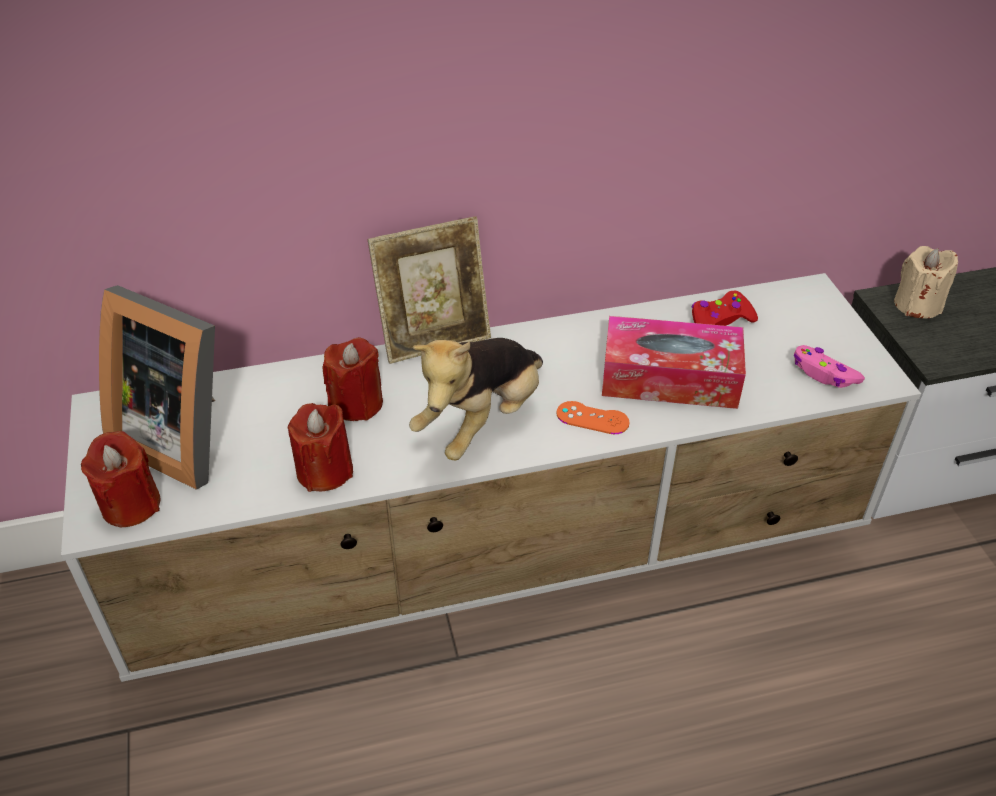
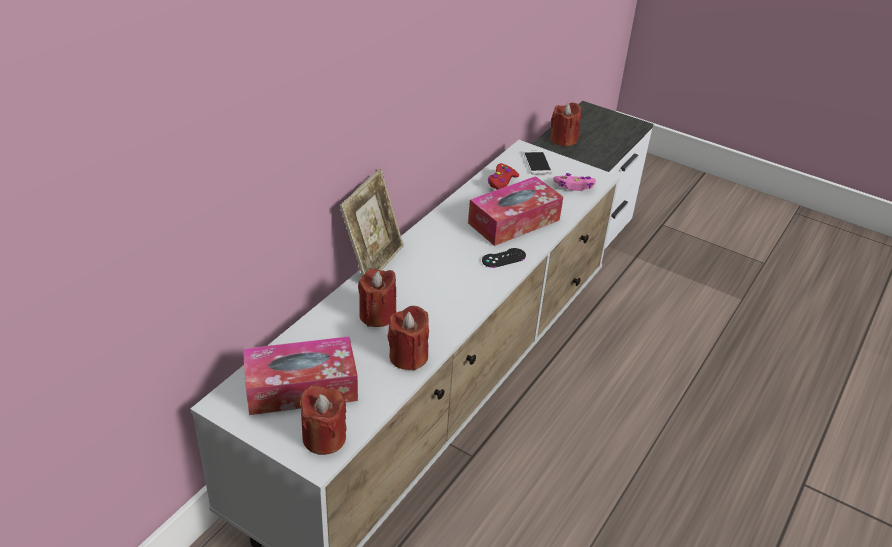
camera: 45 degrees left, 5 degrees down
(182, 436) = (301, 387): picture frame -> tissue box
(481, 421) = (454, 288): plush toy -> none
(592, 418) = (503, 258): orange game controller -> black game controller
(809, 316) = (537, 163): none -> phone
(917, 305) = (563, 140): beige candle -> red candle

